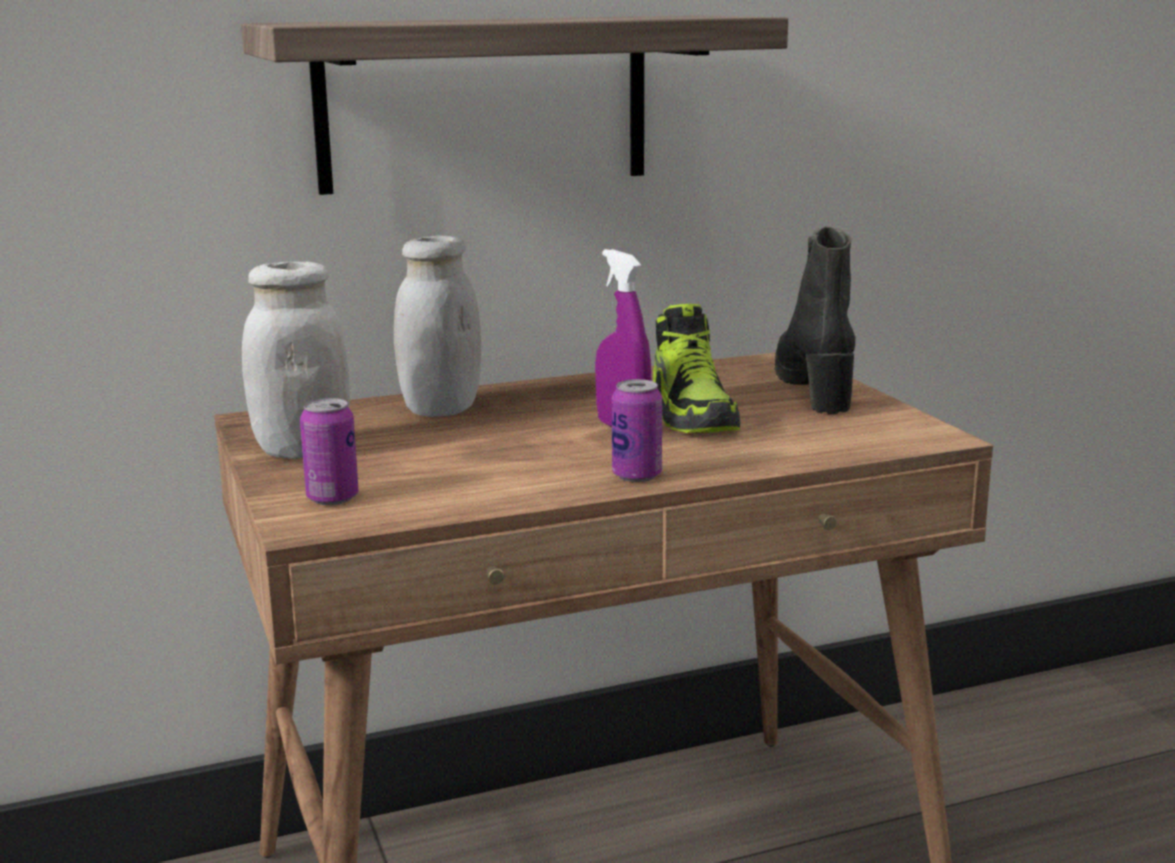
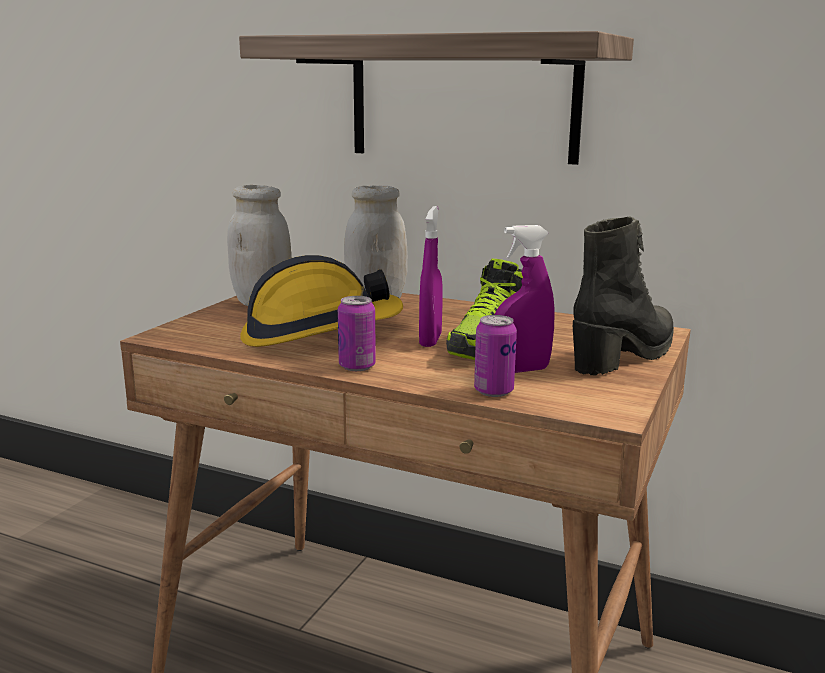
camera: 45 degrees right, 0 degrees up
(332, 498) = (206, 328): can -> can (493, 391)
(488, 459) = (319, 333): none -> hard hat
(780, 427) = (521, 370): none -> purple spray bottle

